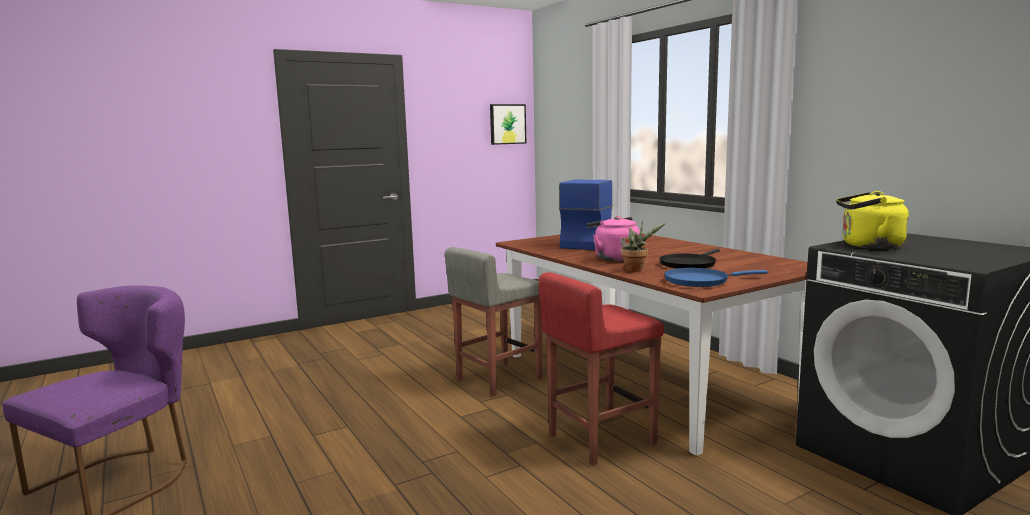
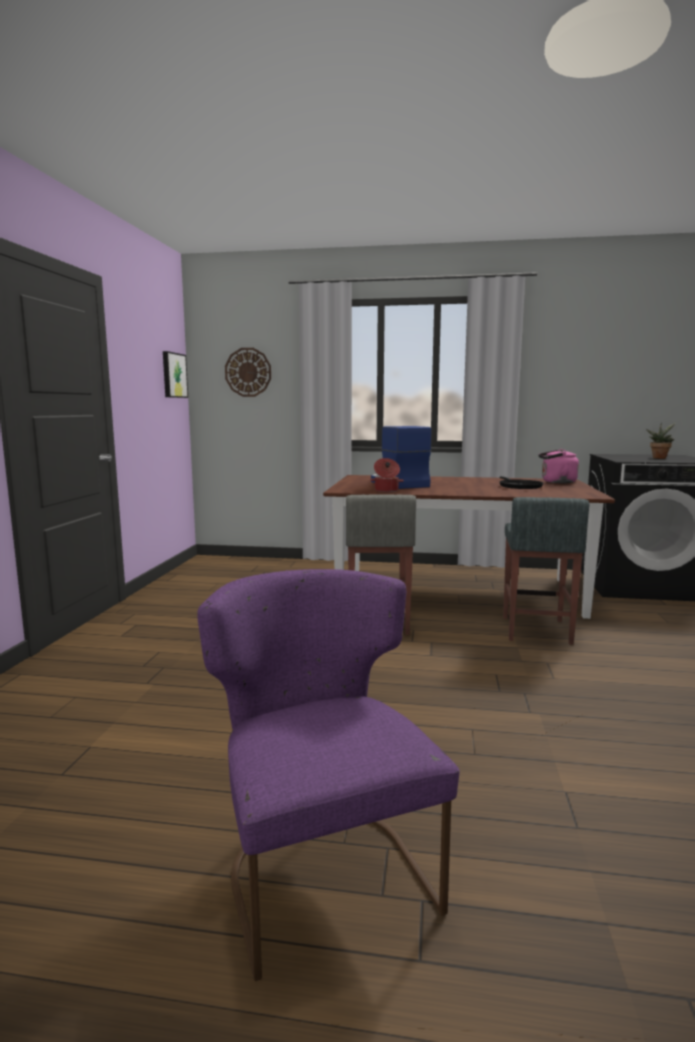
camera: 50 degrees left, 0 degrees up
(541, 248) = (386, 491): none -> cooking pot
(567, 118) = (248, 372): none -> wall clock
(600, 439) = (535, 630): red stool -> grey stool
(614, 258) = (466, 489): pink kettle -> pink kettle (556, 482)
(636, 270) = (514, 493): potted plant -> potted plant (659, 458)
(700, 281) = (572, 492): blue frying pan -> none
(868, 246) = (630, 459): yellow kettle -> none

